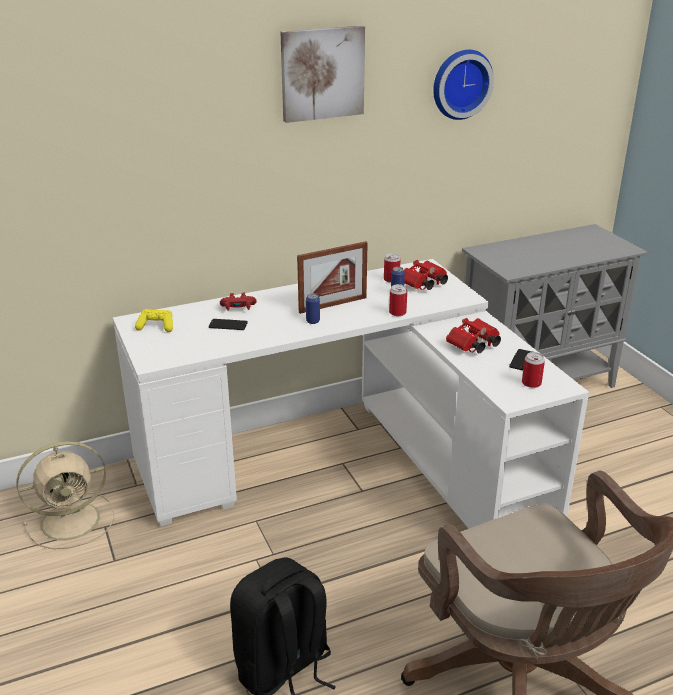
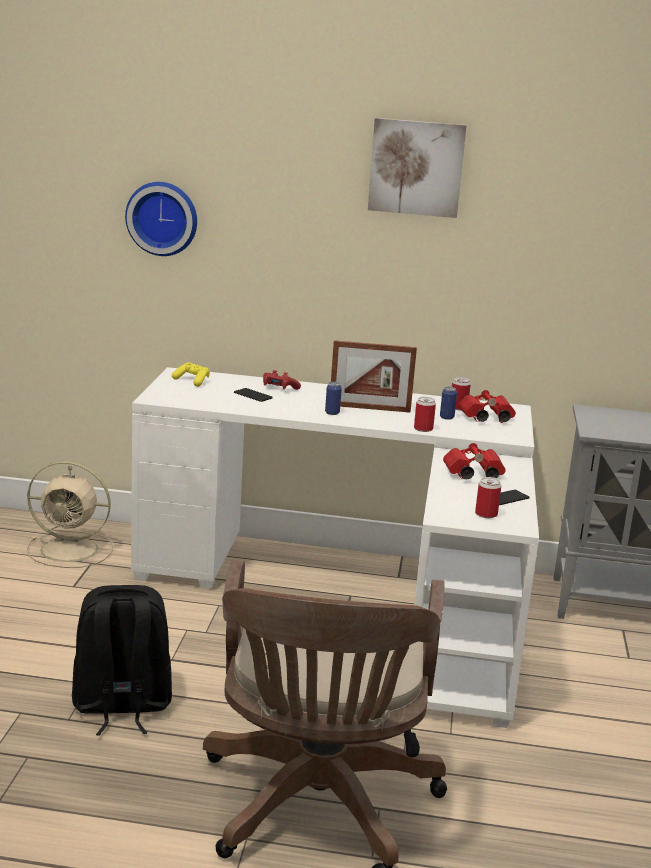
camera: 30 degrees right, 10 degrees down
(460, 83) = (584, 208): wall clock -> wall clock (163, 218)

